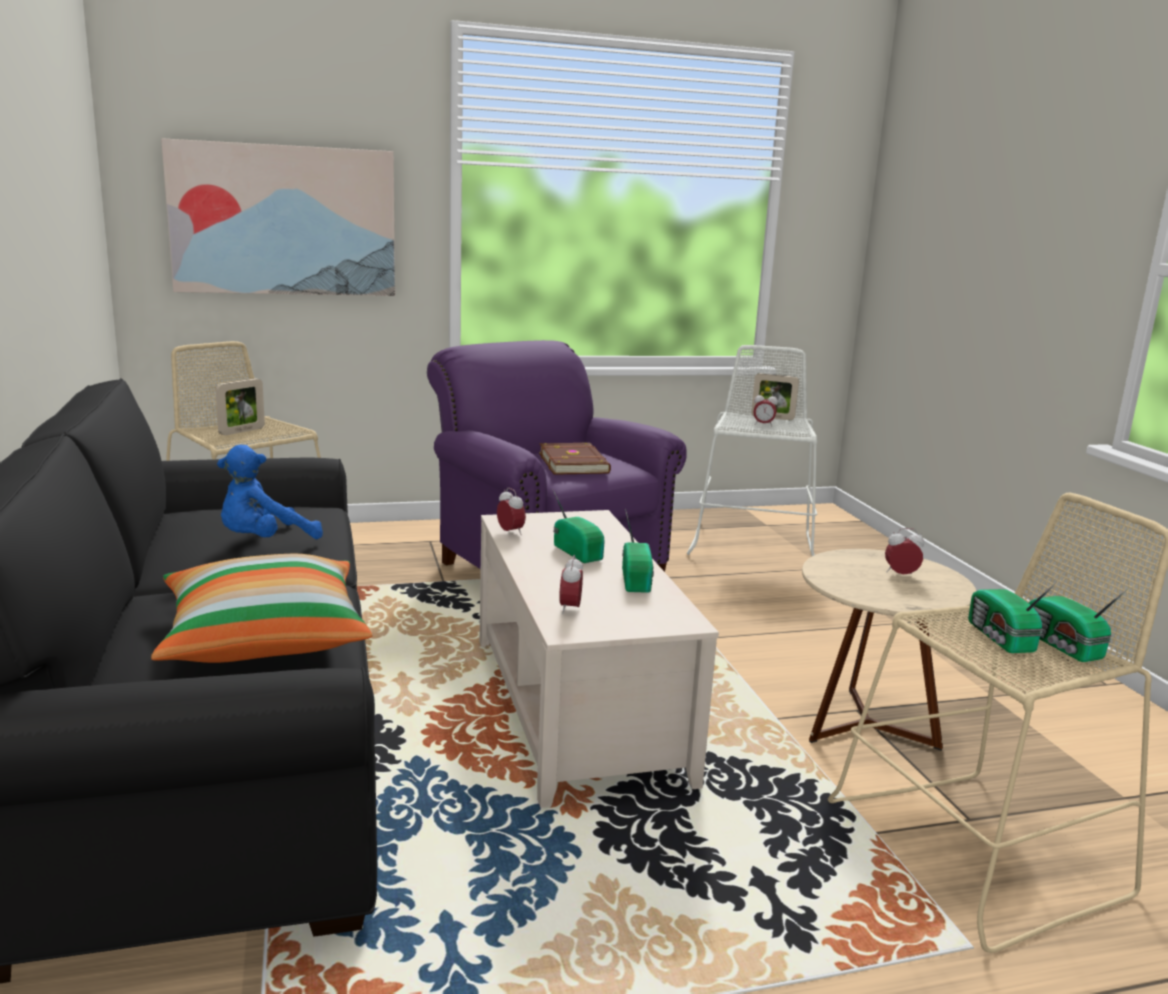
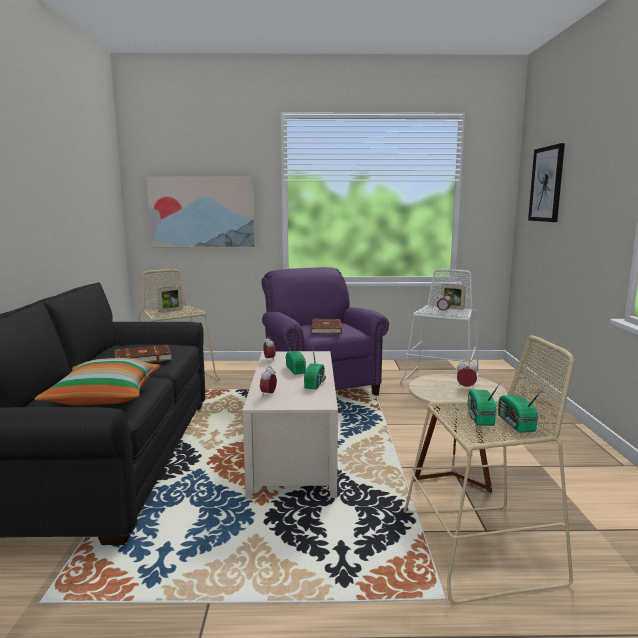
camera: 15 degrees right, 5 degrees down
(264, 541) = (142, 358): blue plush toy -> brown book
(944, 199) = (547, 184): none -> picture

